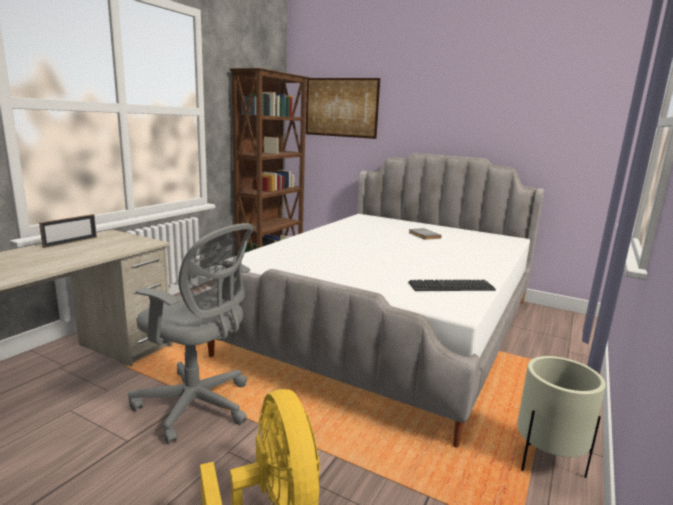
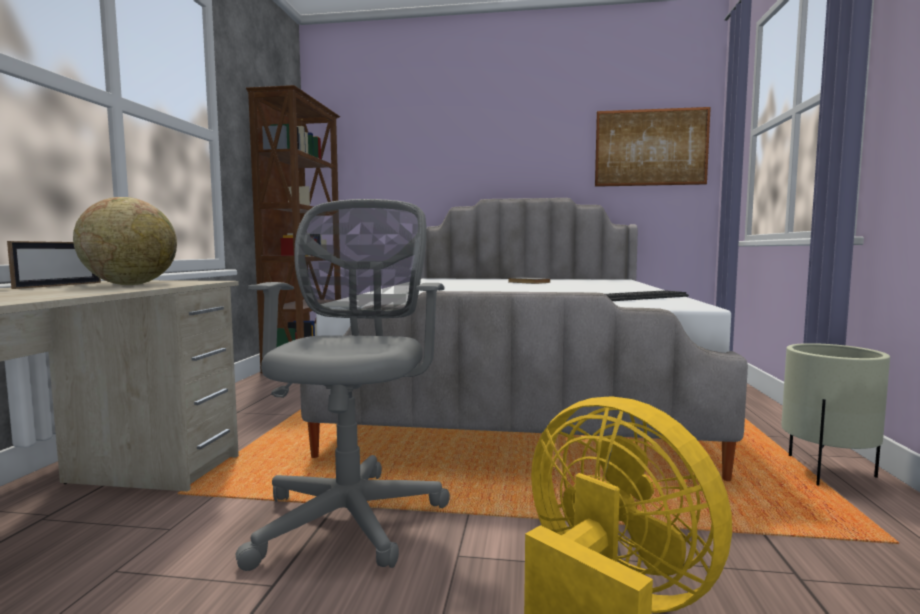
camera: 20 degrees left, 10 degrees down
(102, 246) = (130, 284): none -> globe
(198, 406) = (352, 514): grey office chair -> grey office chair turned 90 degrees counterclockwise
(341, 107) = (382, 153): picture -> picture (651, 147)

